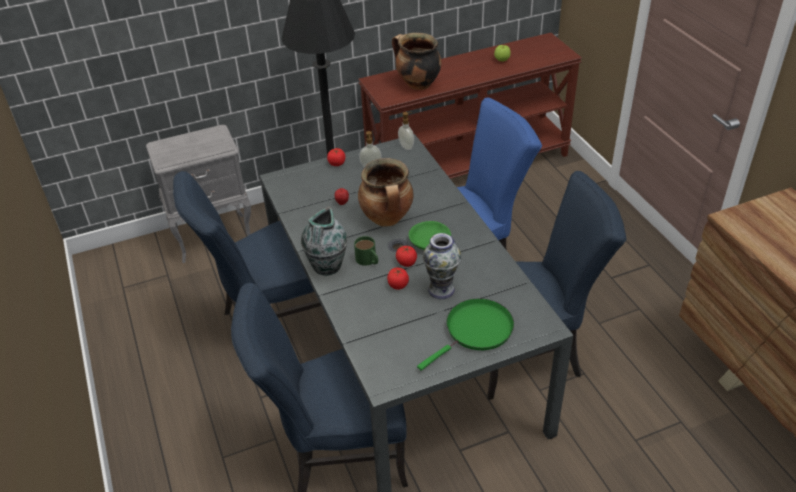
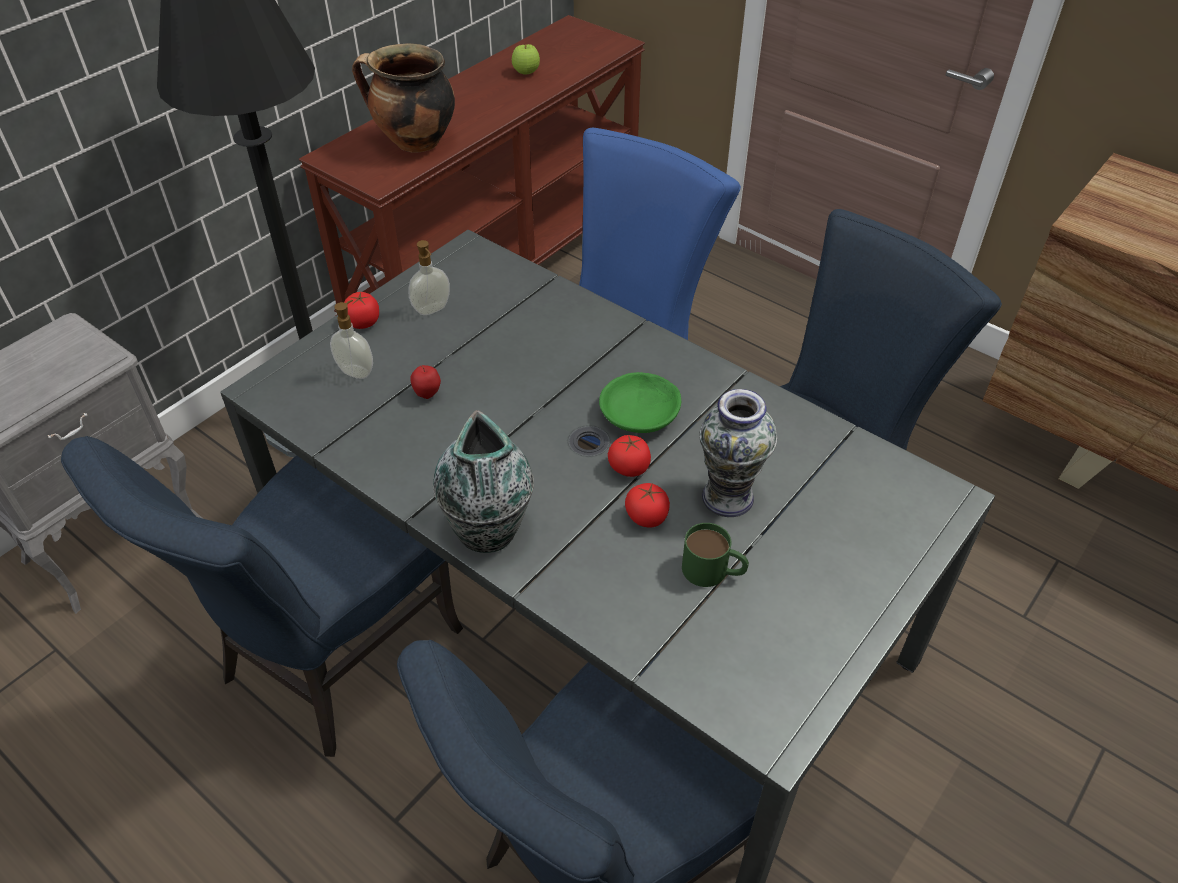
camera: 30 degrees left, 5 degrees up
(368, 260) = (557, 489): green mug -> green mug (713, 571)
(387, 219) = (535, 398): cooking pot -> none
(407, 146) = (471, 255): soap dispenser -> soap dispenser (356, 371)
(476, 331) = (845, 552): green frying pan -> none

